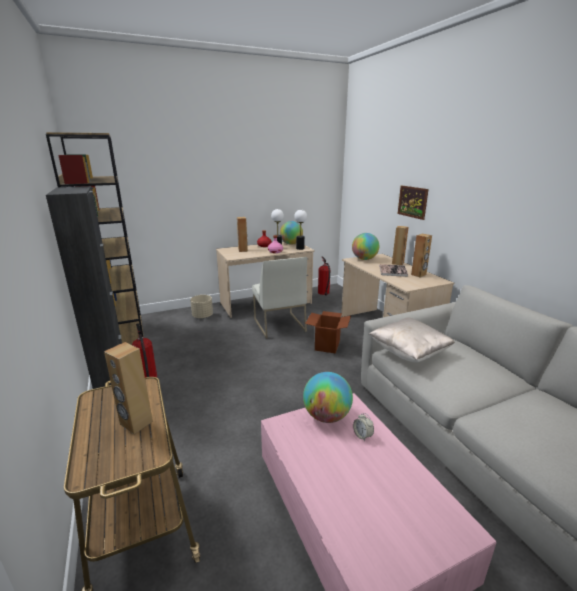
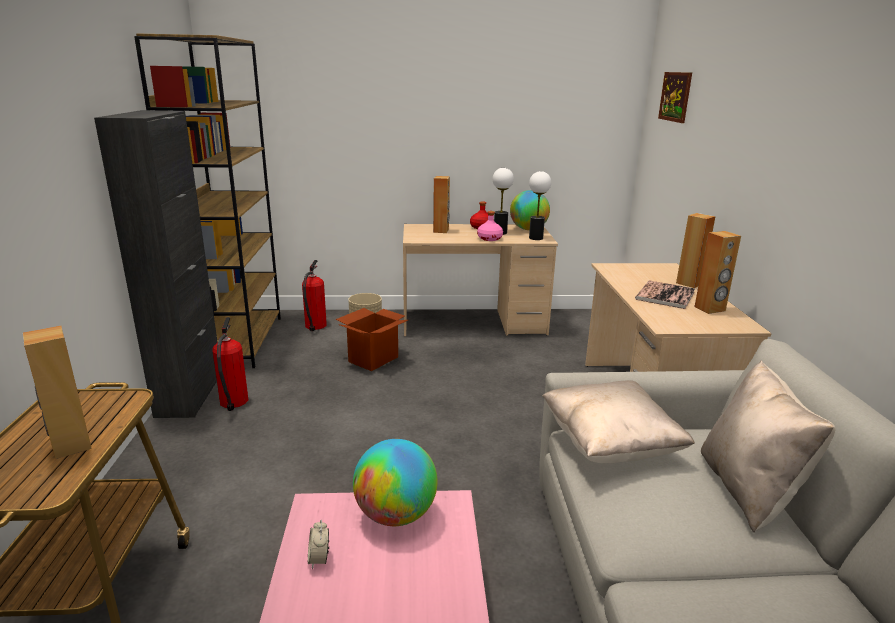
camera: 20 degrees right, 0 degrees up
(278, 325) = (470, 360): white chair -> none
(324, 293) = (582, 321): fire extinguisher -> fire extinguisher (315, 326)
(327, 345) = (528, 408): cardboard box -> cardboard box (373, 359)
(362, 435) = (428, 562): alarm clock -> alarm clock (319, 559)
(364, 259) = (631, 268): globe -> none
(412, 202) = (729, 170): picture -> picture (675, 96)
(483, 360) = (748, 490): none -> beige pillow

